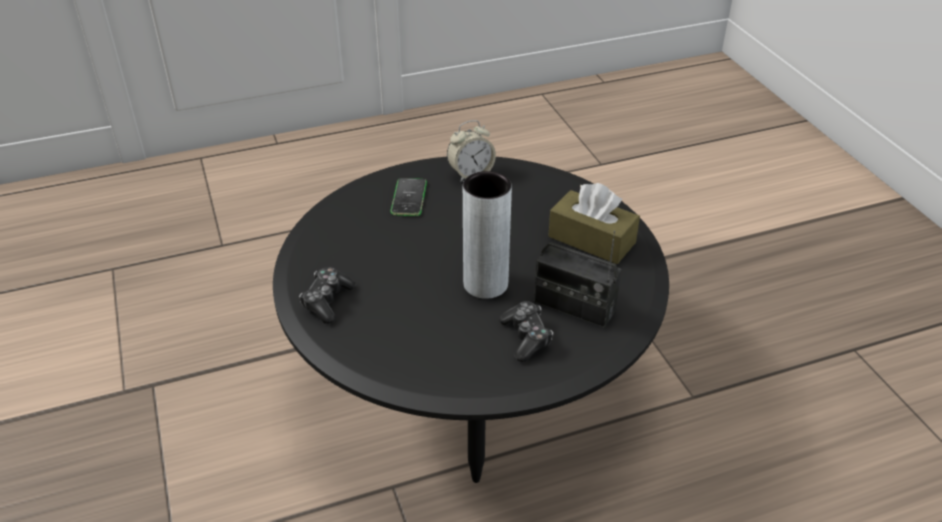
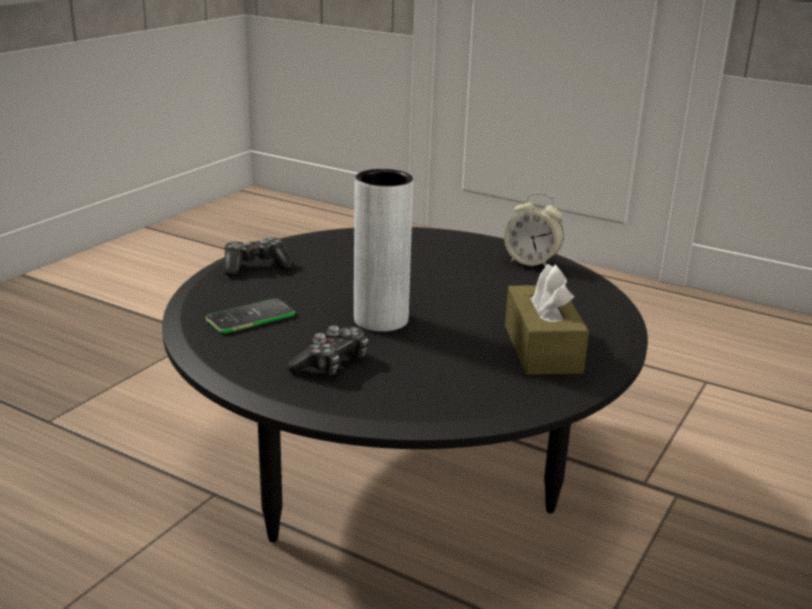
camera: 50 degrees right, 15 degrees down
(409, 198) = (446, 251): phone -> phone (251, 317)
(574, 306) = (417, 373): radio -> none

